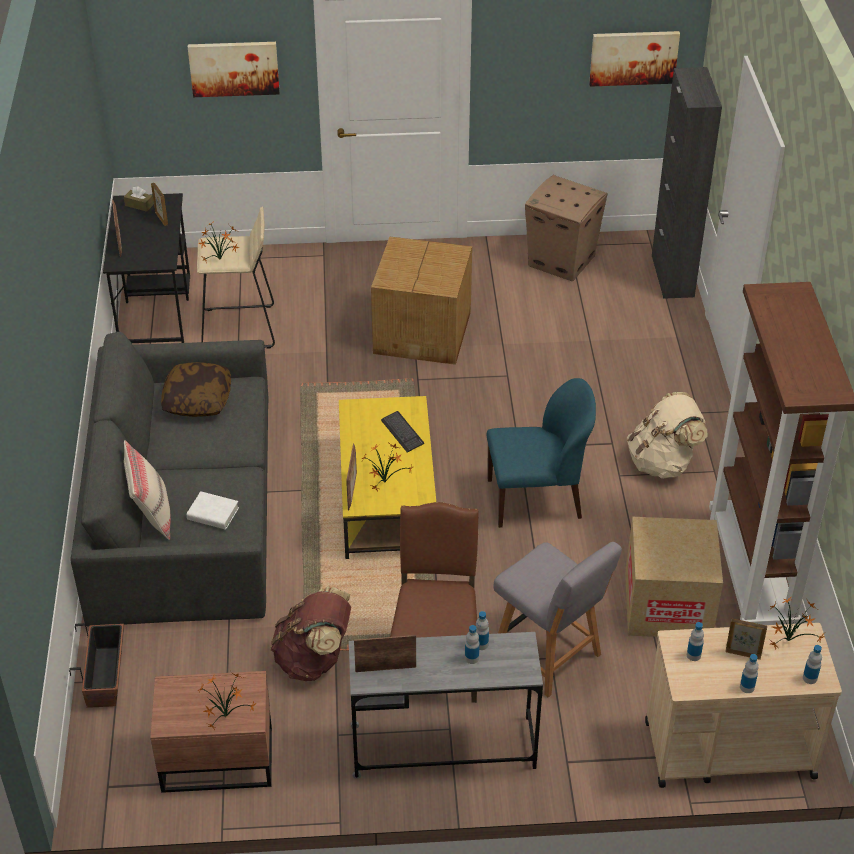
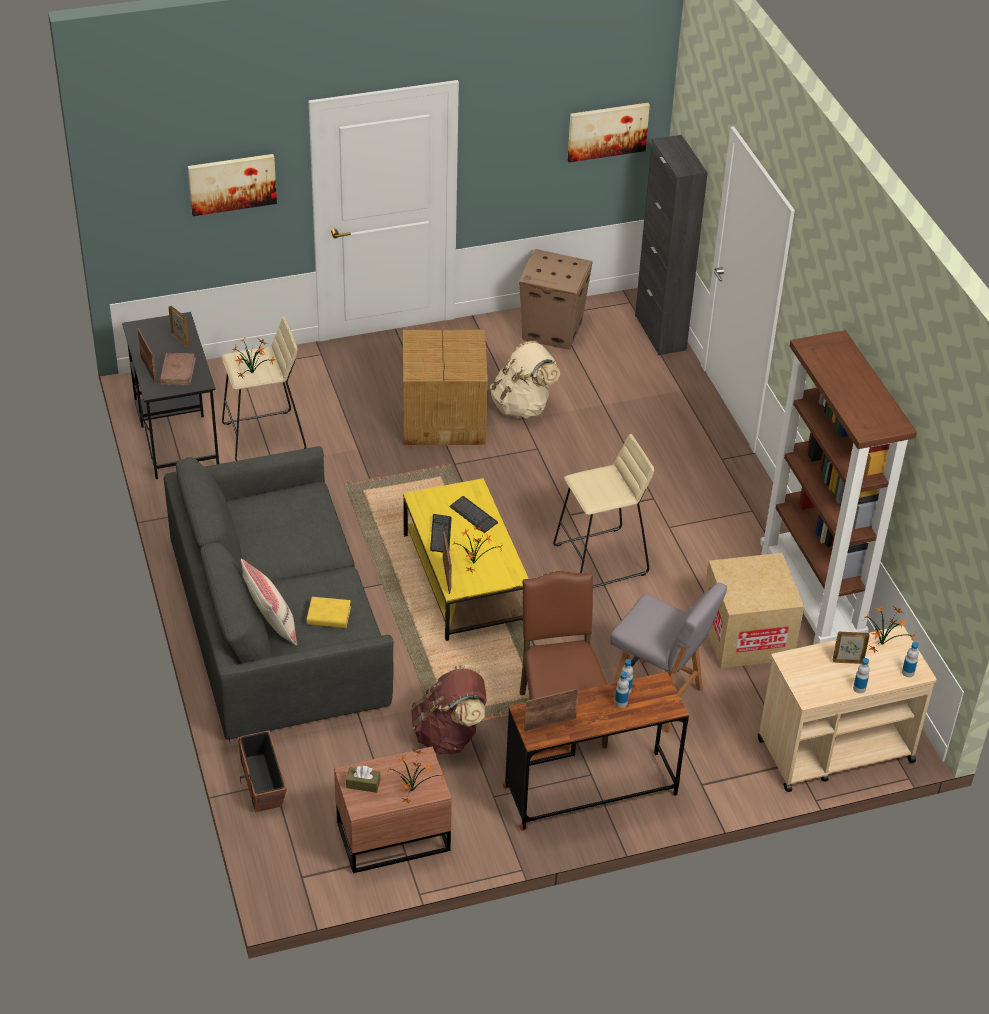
camera: 15 degrees left, 0 degrees up
(139, 205) = (152, 329): brown tissue box -> brown tissue box (363, 784)
(146, 248) = (177, 371): none -> brown book
(197, 400) = (272, 512): pillow -> none
(213, 514) = (329, 616): white book -> yellow book
(361, 447) = (440, 534): none -> keyboard
(443, 747) = (590, 791): grey desk -> brown desk
(536, 499) = (601, 559): blue chair -> beige stool
(662, 462) = (704, 509): beige backpack -> beige backpack (522, 406)
(693, 655) = (807, 669): bottle -> none

